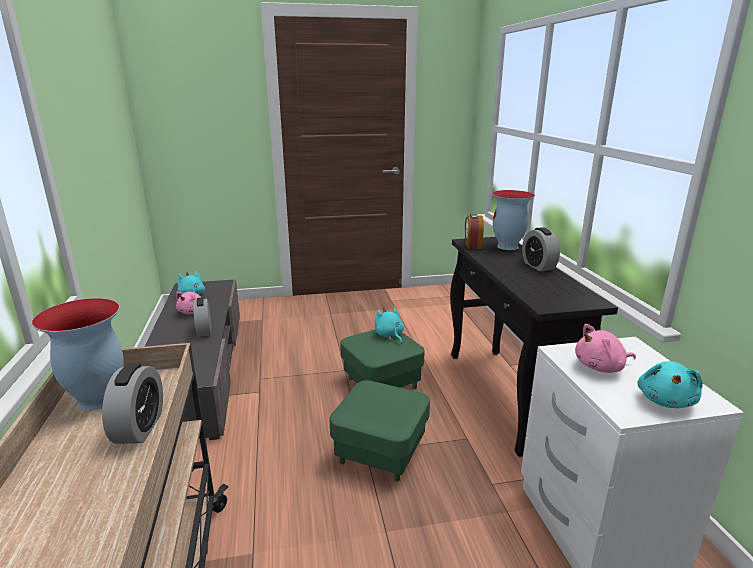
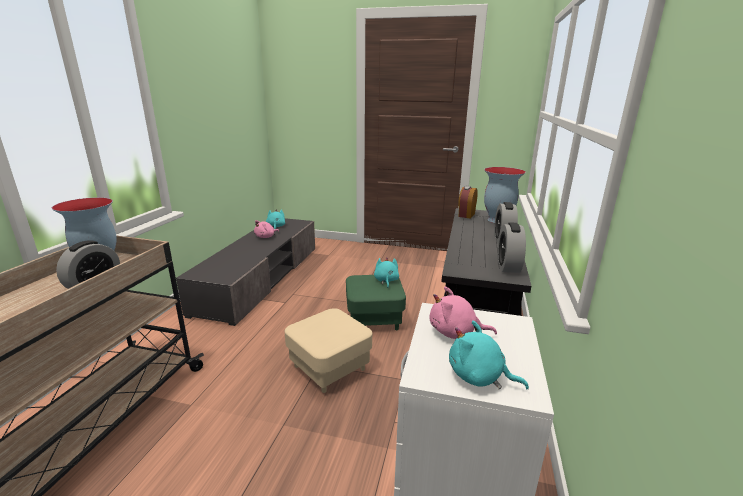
camera: 25 degrees right, 0 degrees up
(204, 330) = (260, 250): alarm clock -> alarm clock (508, 266)
(380, 452) = (329, 368): green ottoman -> beige ottoman
(665, 400) = (479, 377): turquoise plush toy -> turquoise plush toy turned 75 degrees clockwise

